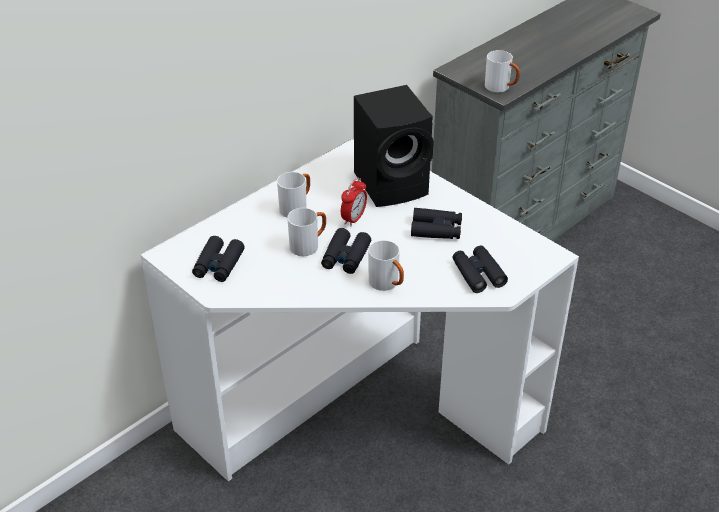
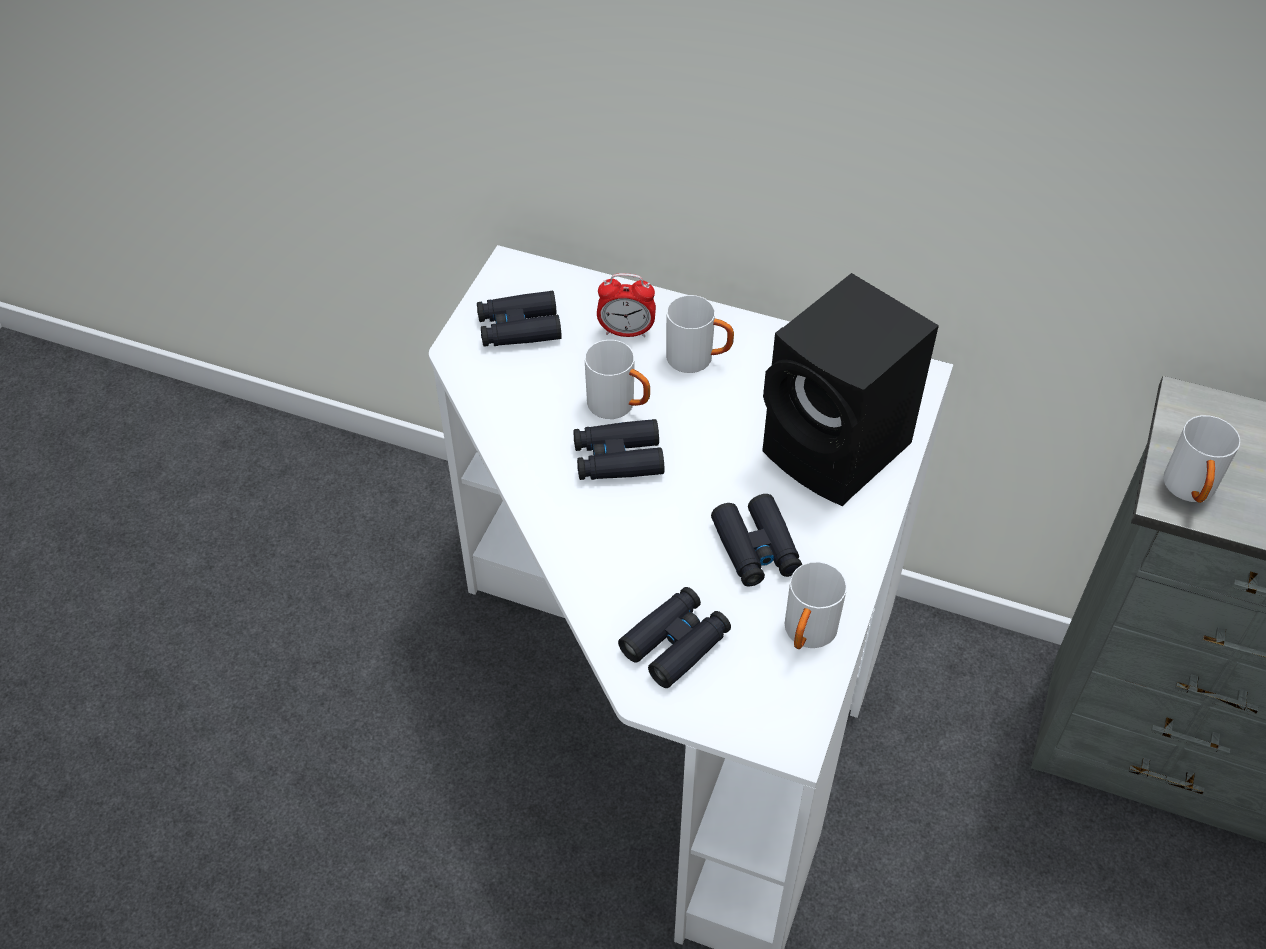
camera: 65 degrees right, 10 degrees up
(353, 219) = (715, 435): alarm clock -> alarm clock (626, 331)
(387, 284) = (582, 532): white mug -> white mug (807, 635)

